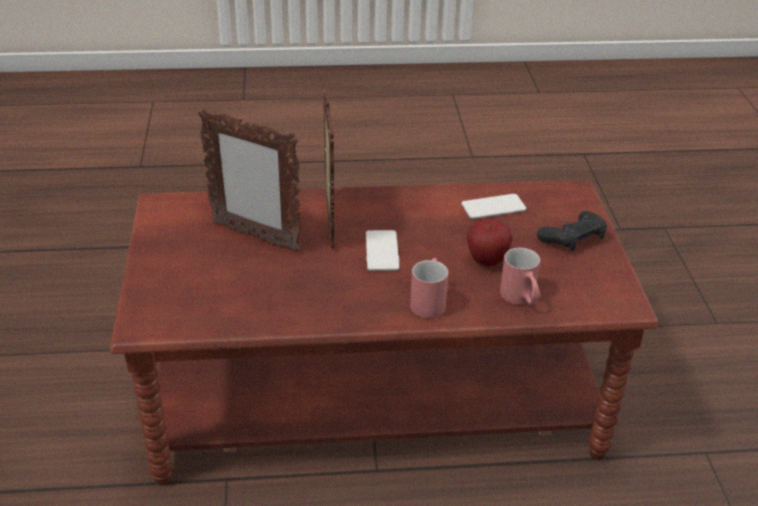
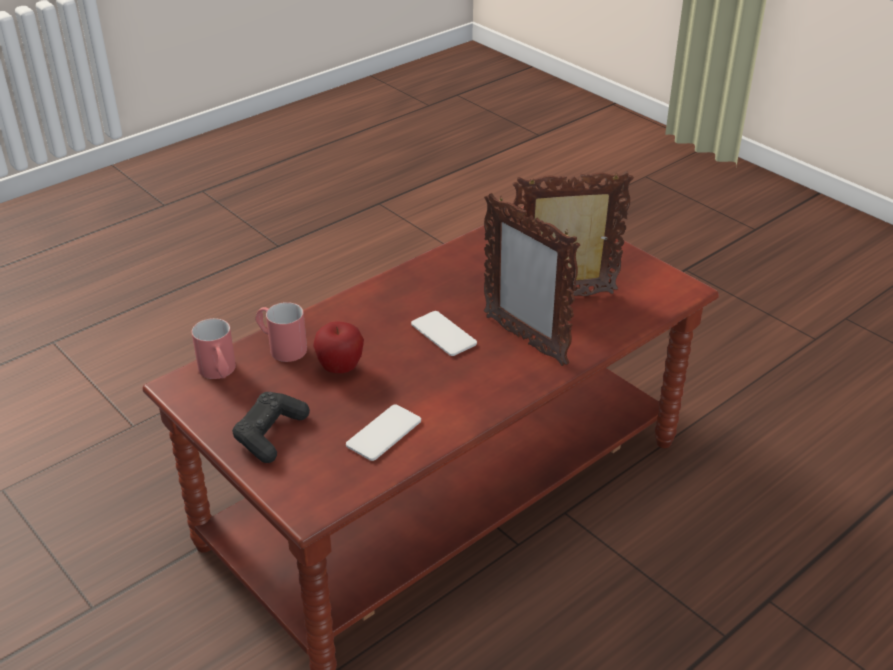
camera: 145 degrees right, 0 degrees up
(429, 300) = (359, 312): red mug -> red mug (219, 373)

